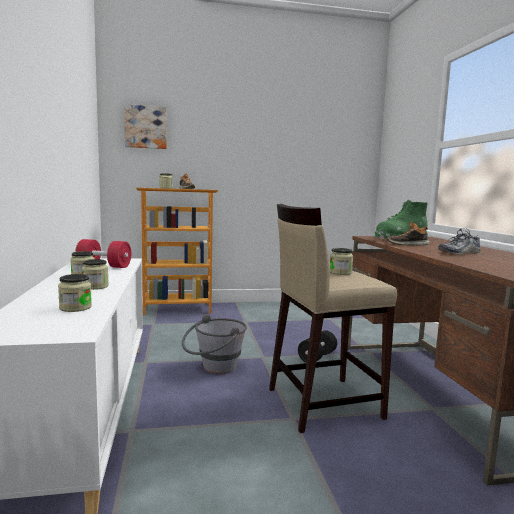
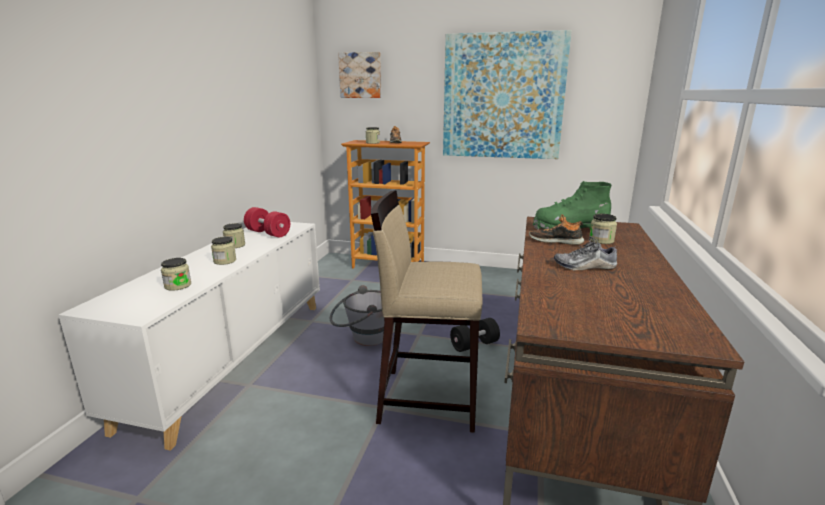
camera: 25 degrees right, 10 degrees up
(276, 153) = (502, 97): none -> picture
(340, 273) = (444, 272): jar -> jar (601, 240)

